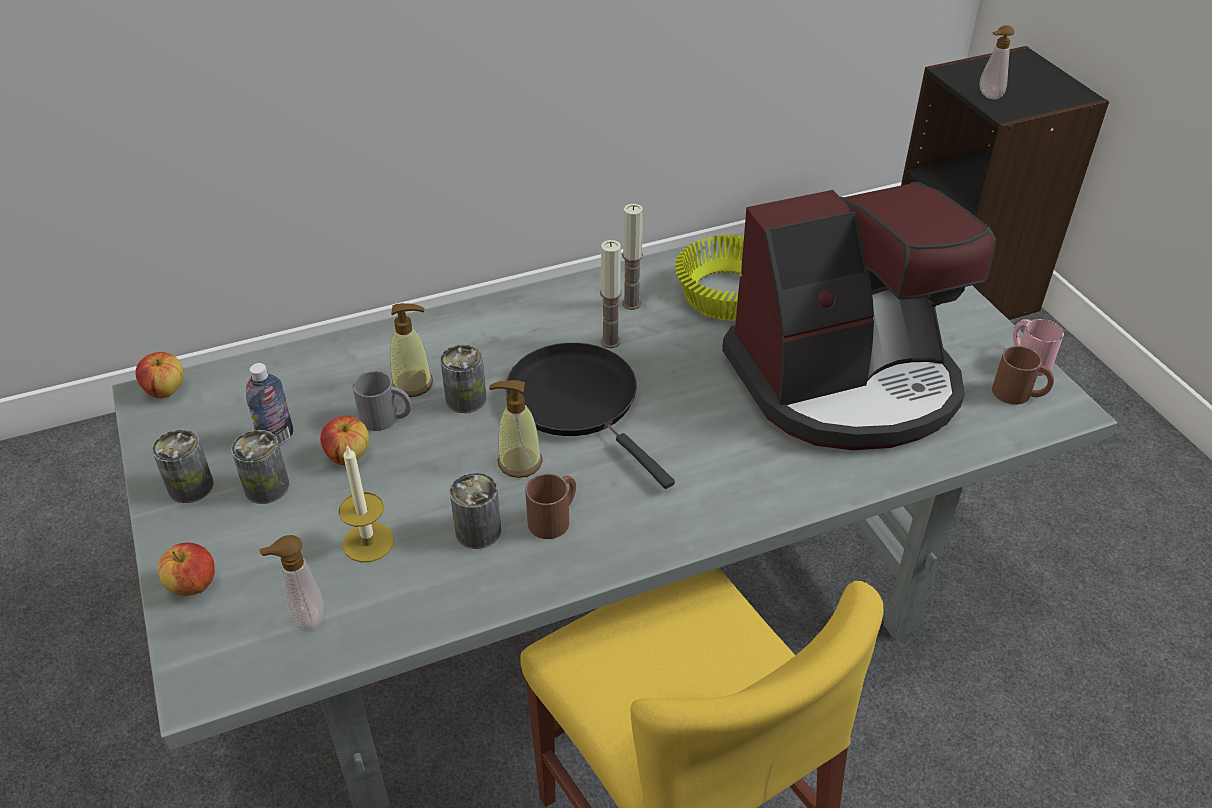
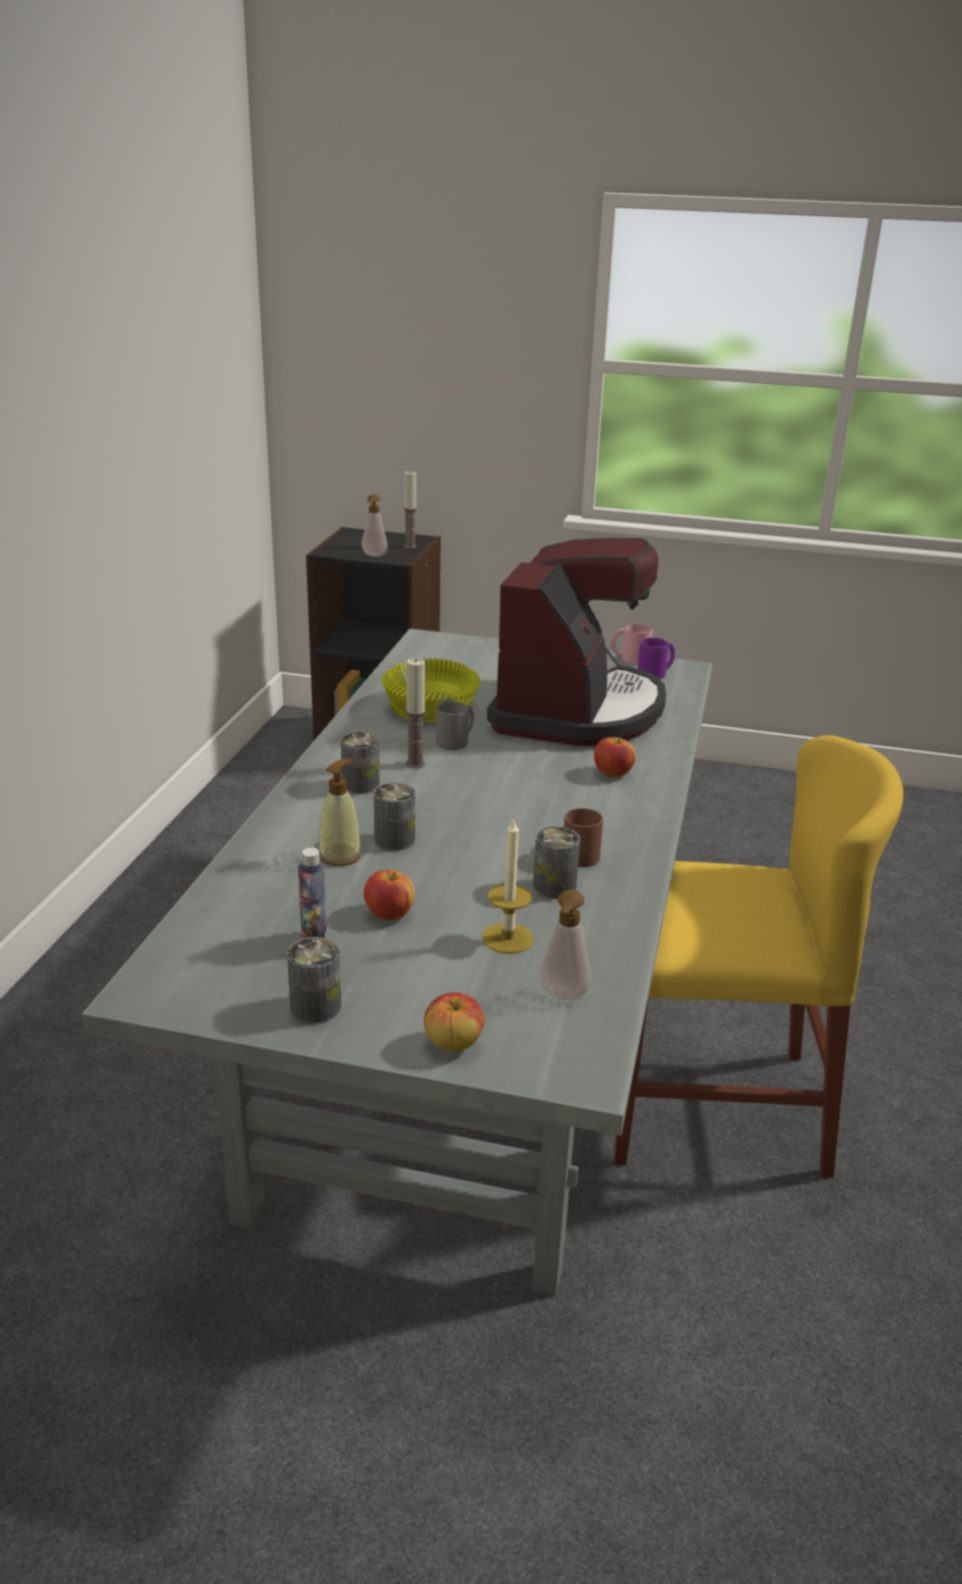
camera: 55 degrees left, 15 degrees down
(165, 390) = (146, 982): apple -> apple (612, 773)
(267, 487) = (373, 966): can -> can (360, 785)
(387, 418) = (366, 881): grey mug -> grey mug (456, 741)
(519, 462) = (500, 845): soap dispenser -> none
(578, 402) = (465, 799): black frying pan -> none
(631, 303) = (384, 741): candle -> candle (410, 546)
(1019, 394) = (656, 673): brown mug -> purple mug

